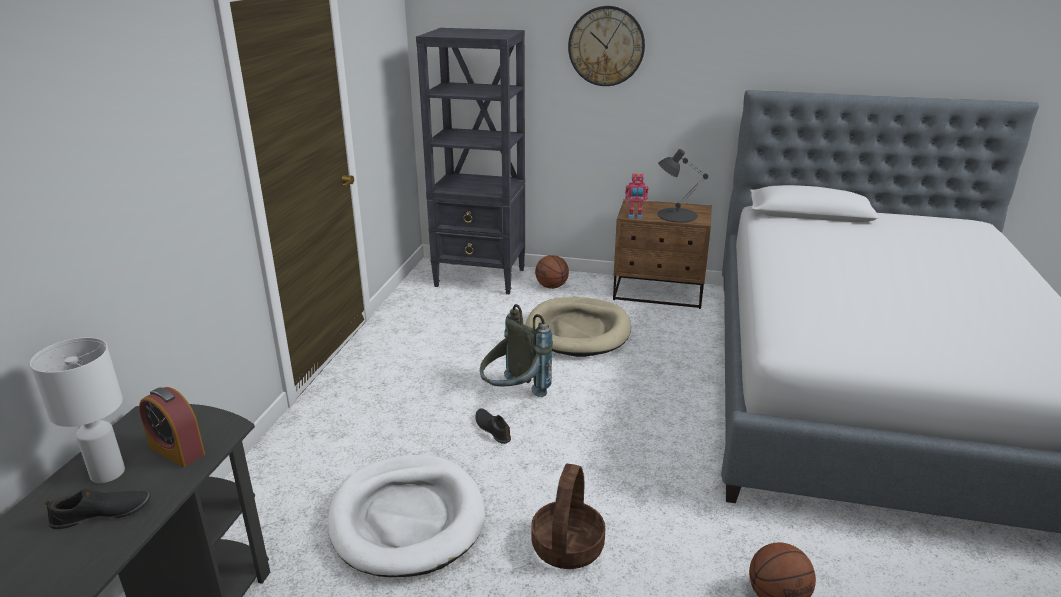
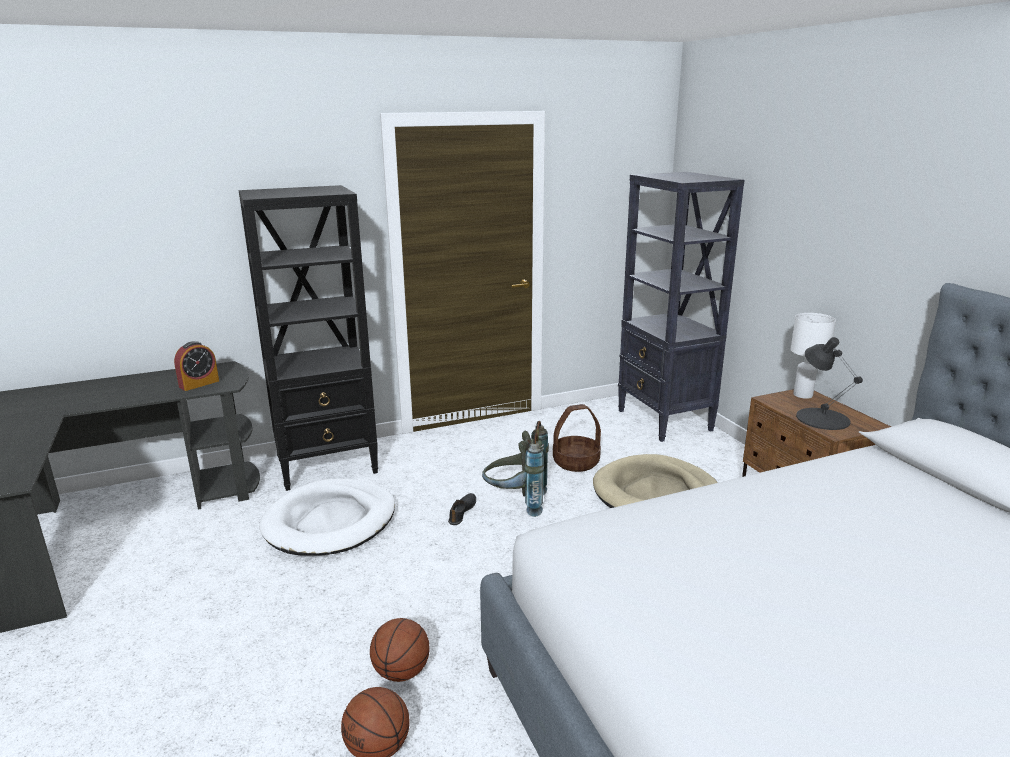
camera: 55 degrees right, 5 degrees down
(102, 514) = (135, 391): black shoe -> none
(107, 474) = (169, 379): white table lamp -> white table lamp (802, 395)
(177, 450) = (199, 384): alarm clock -> alarm clock turned 135 degrees counterclockwise
(281, 482) = (328, 466): none -> black bookcase
(552, 287) = (708, 453): basketball -> basketball (401, 672)
(567, 546) = (355, 600): basket -> basket (576, 462)
(606, 46) = (814, 205): wall clock -> none
(635, 216) = (773, 402): toy robot -> none

